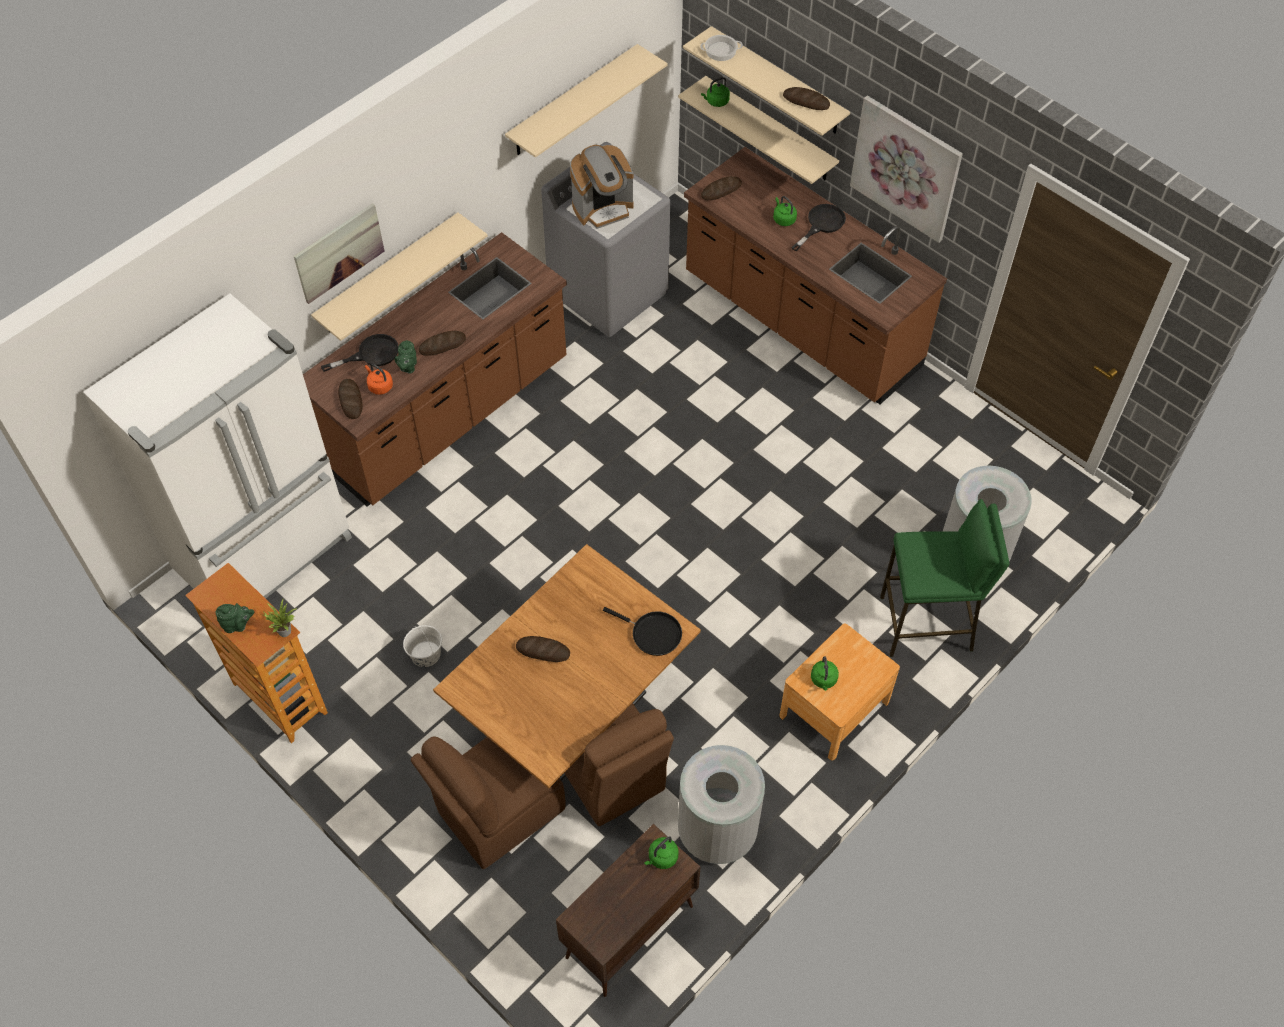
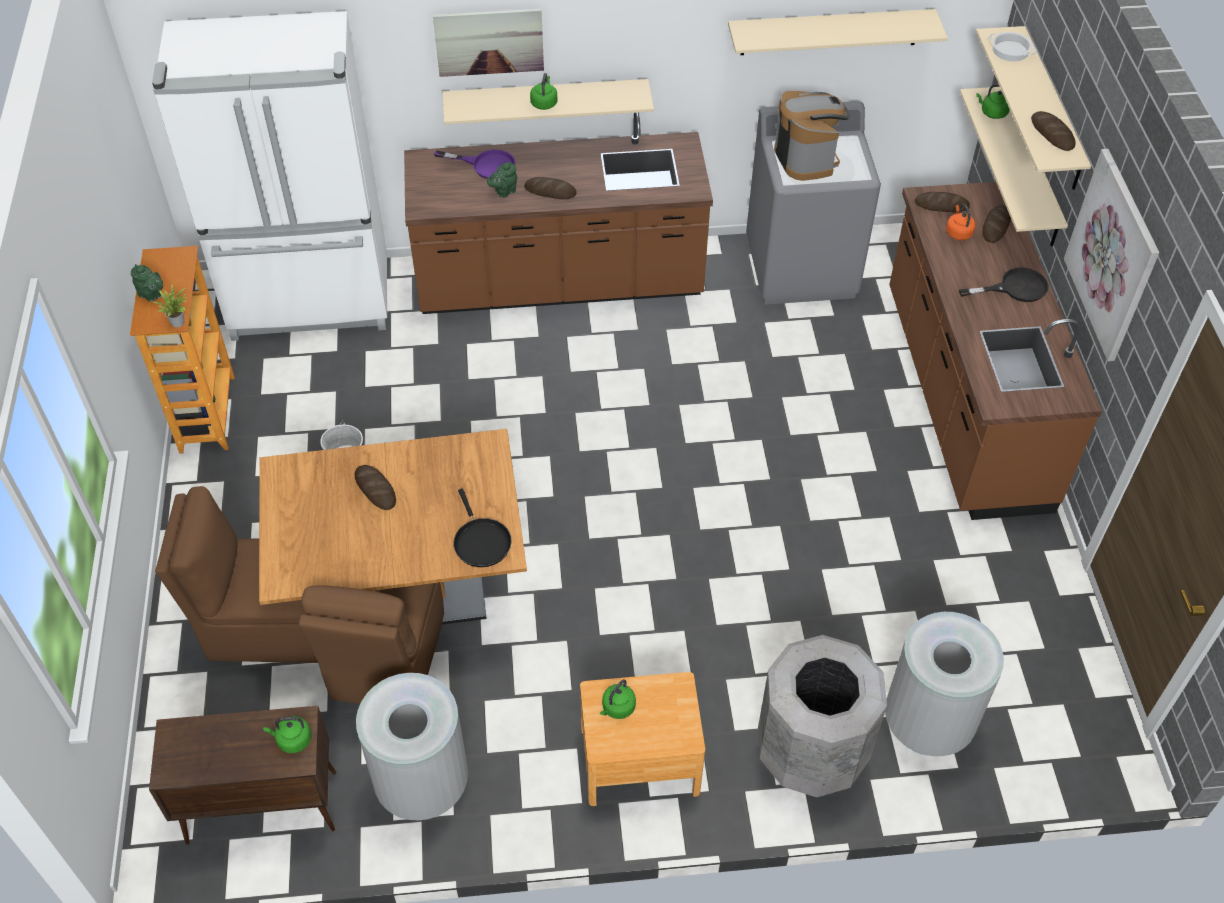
camera: 40 degrees right, 5 degrees down
(351, 400) = (431, 190): bread -> bread (996, 226)
(371, 354) = (486, 165): black frying pan -> purple frying pan
(379, 386) = (465, 193): orange kettle -> orange kettle (958, 232)
(603, 208) = (806, 158): coffee machine -> coffee machine turned 120 degrees counterclockwise
(783, 219) = (979, 262): green kettle -> green kettle (544, 103)
(926, 625) = (811, 753): green stool -> grey trash can

